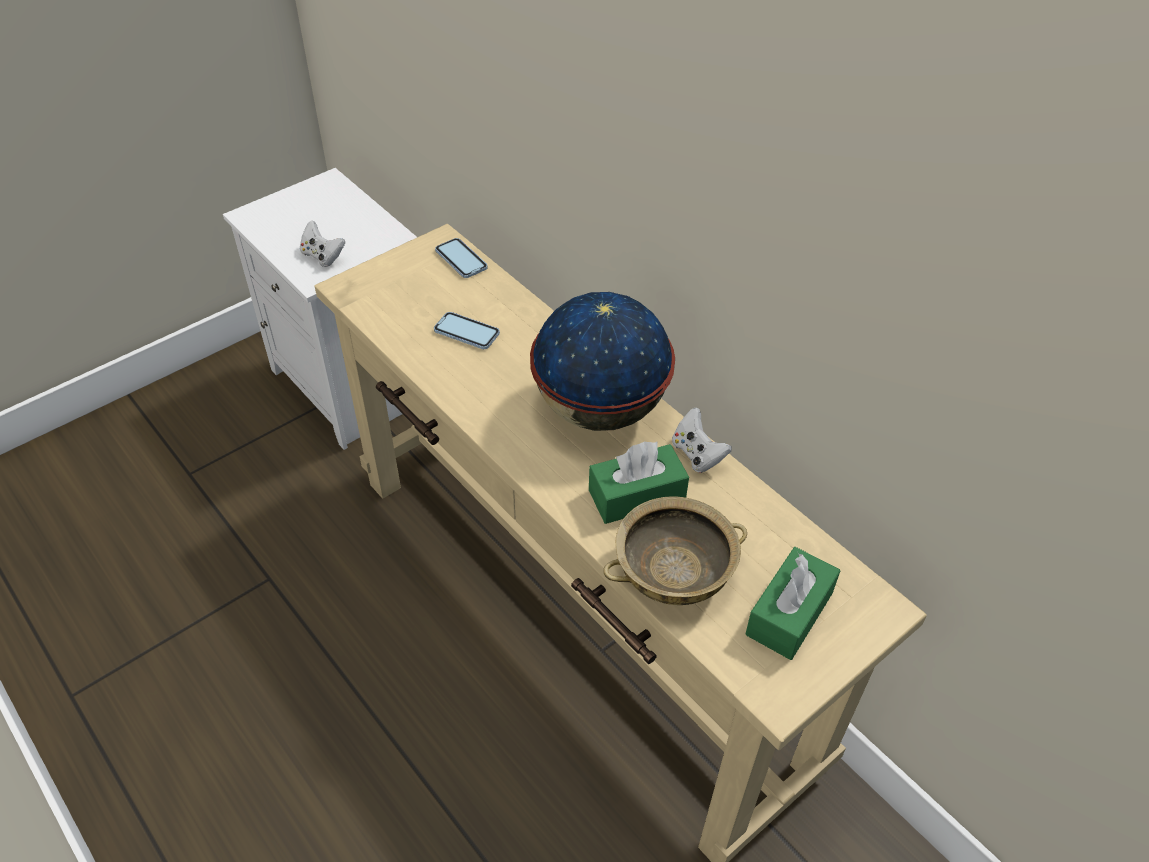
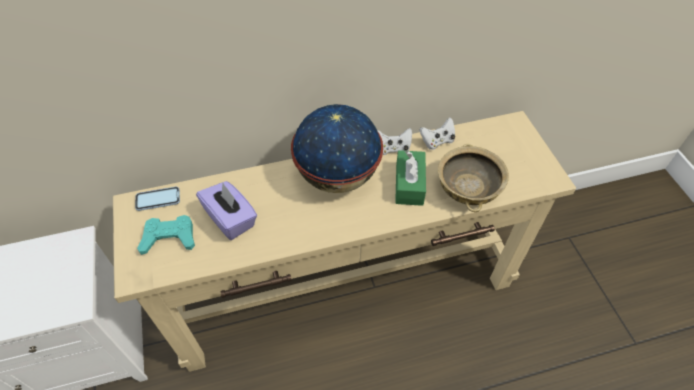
camera: 65 degrees left, 5 degrees up
(322, 256) = (54, 294): white game controller -> white game controller (437, 141)
(411, 292) = (169, 238): none -> turquoise game controller
(466, 332) = (231, 219): phone -> purple tissue box
(789, 613) = (507, 155): green tissue box -> none

